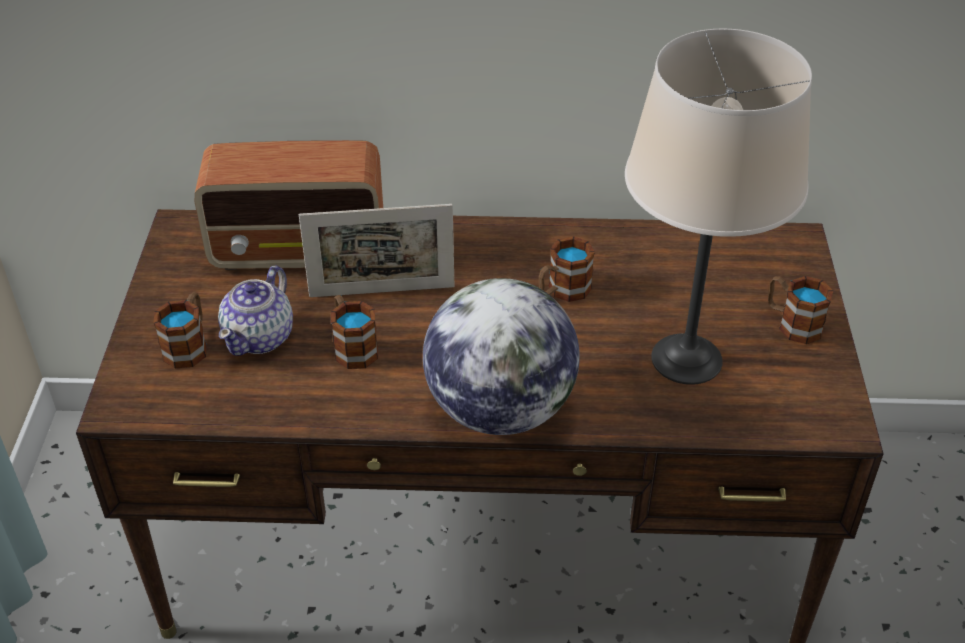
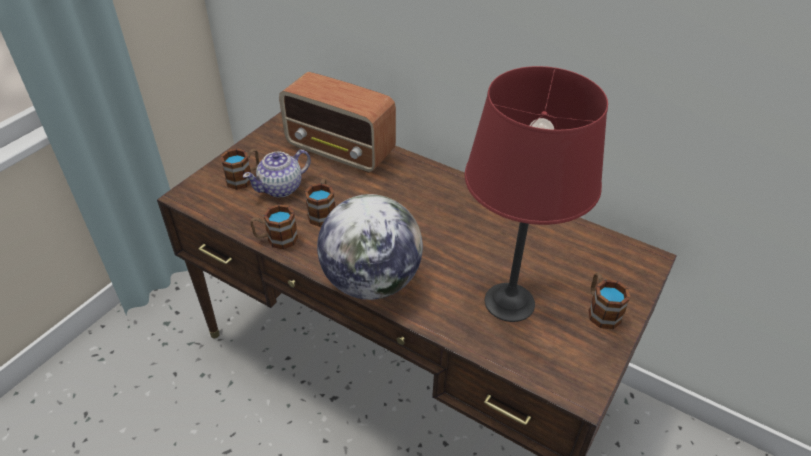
camera: 30 degrees right, 0 degrees up
(382, 291) = (364, 189): picture frame -> none
(562, 291) = (466, 229): mug -> mug (276, 239)
(687, 359) = (510, 302): beige table lamp -> red table lamp

